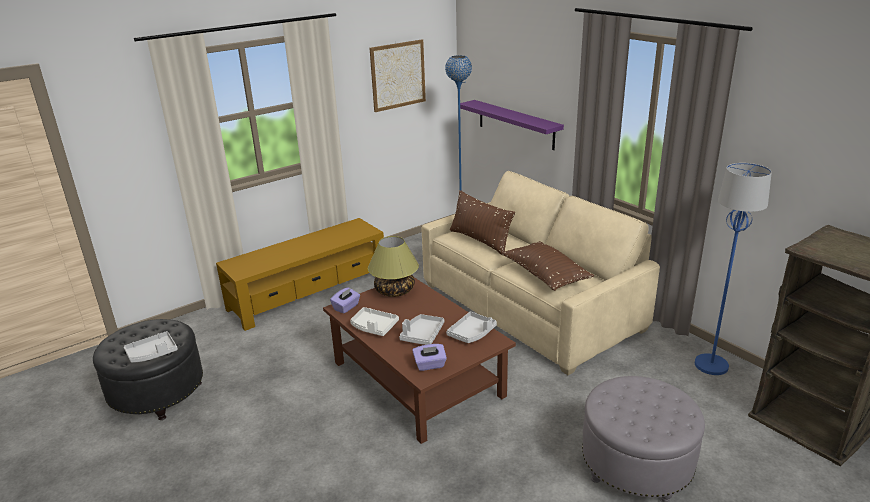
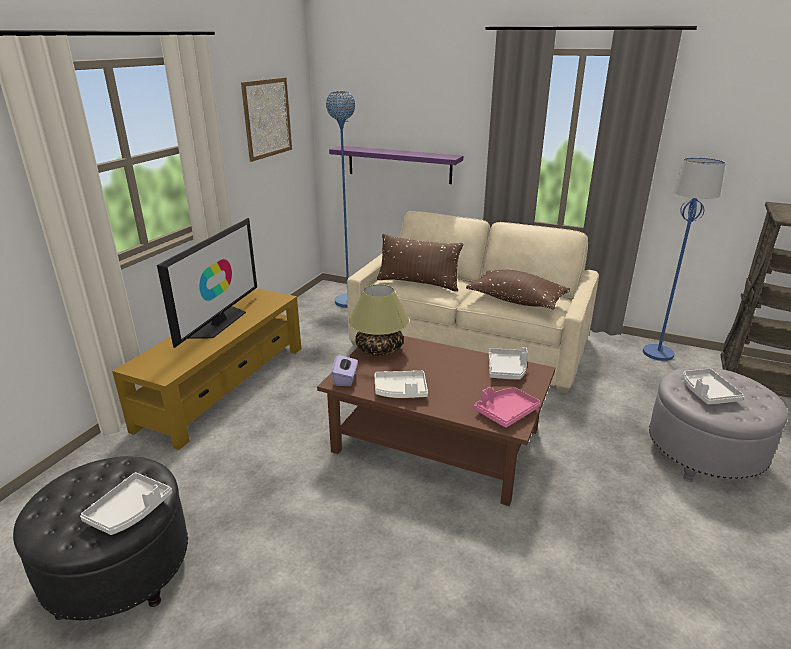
camera: 30 degrees left, 0 degrees up
(308, 242) = (219, 323): none -> television
(422, 335) = (461, 385): grey tray -> grey tray (707, 393)
(430, 365) = (506, 412): purple tissue box -> pink tray

